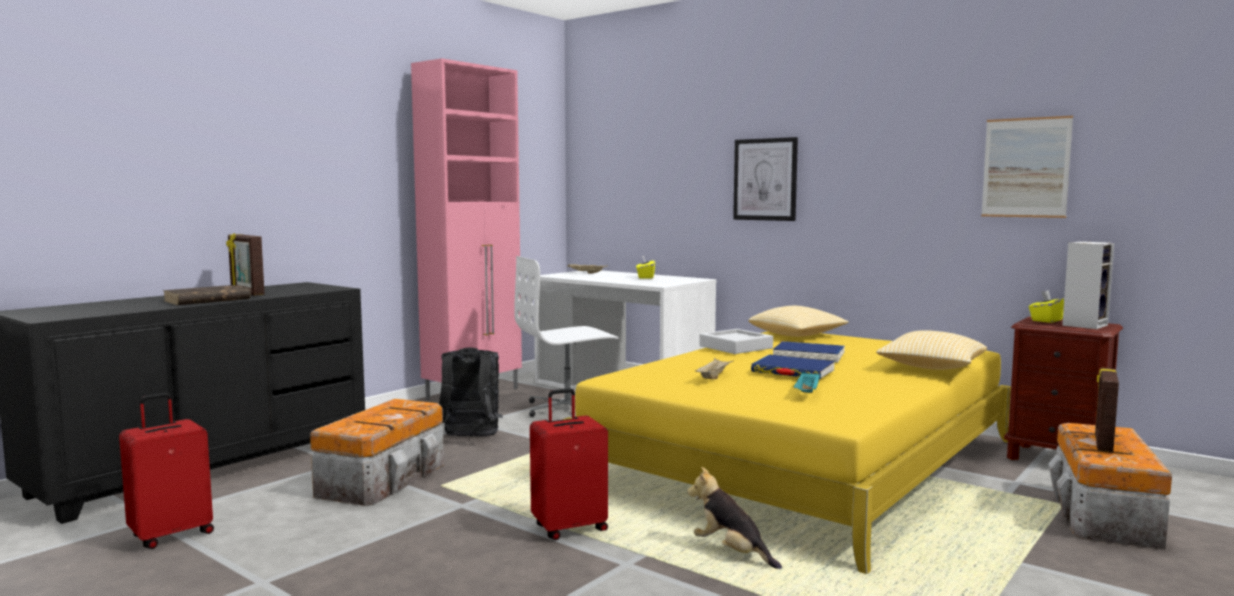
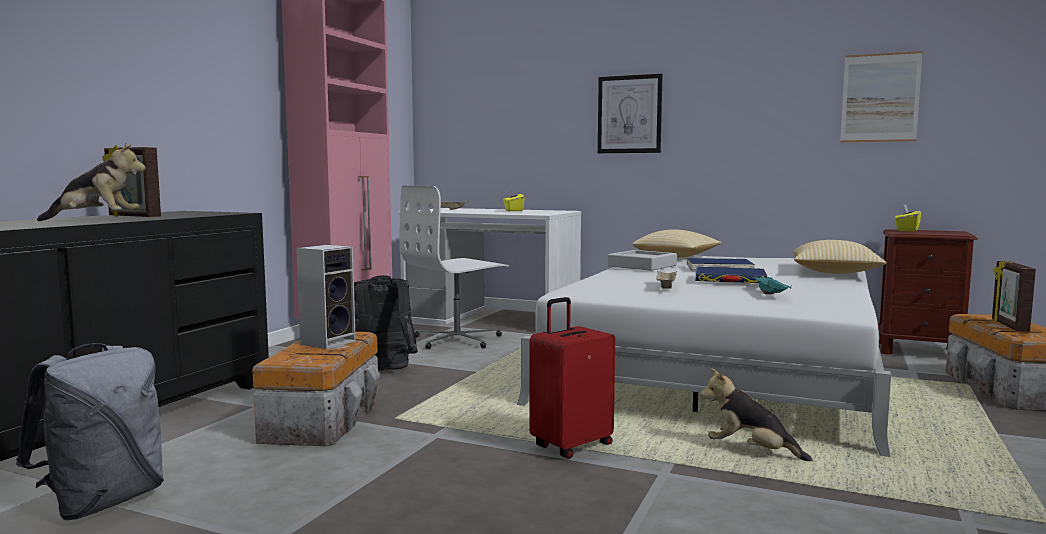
camera: 15 degrees left, 0 degrees up
(171, 535) = (103, 502): red suitcase -> grey backpack
(206, 300) = (95, 221): brown book -> plush toy
(801, 461) = (721, 368): yellow bed -> white bed
(1084, 325) = (943, 232): speaker -> speaker (329, 342)

